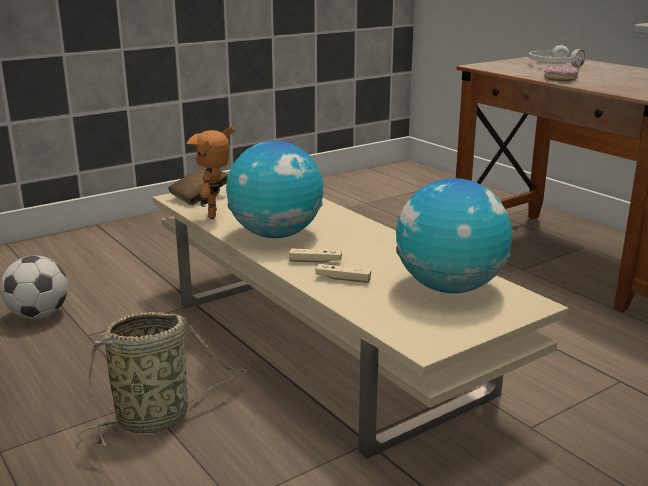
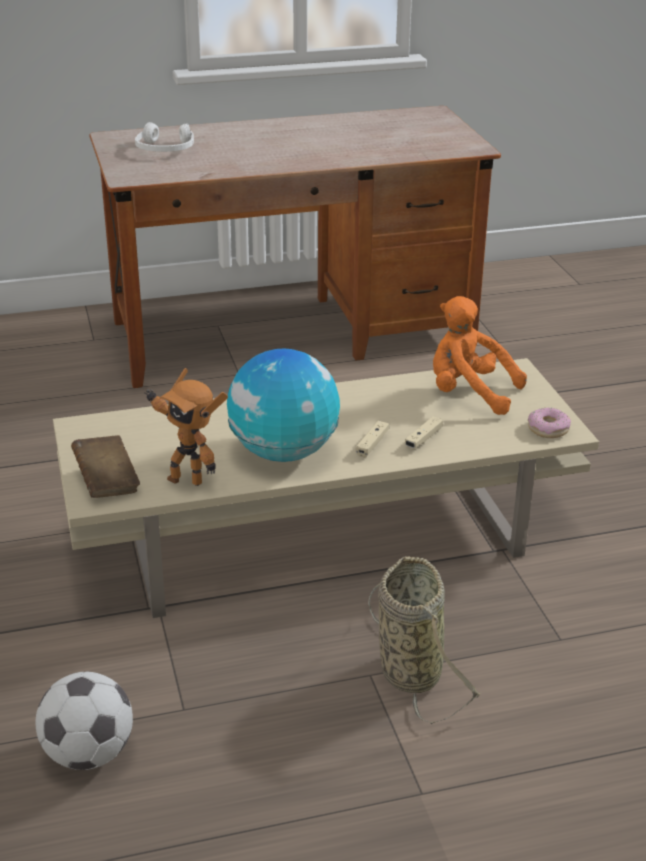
camera: 70 degrees left, 10 degrees up
(450, 287) = (469, 393): globe -> orange plush toy
(560, 79) = (243, 167): donut -> donut (548, 429)

